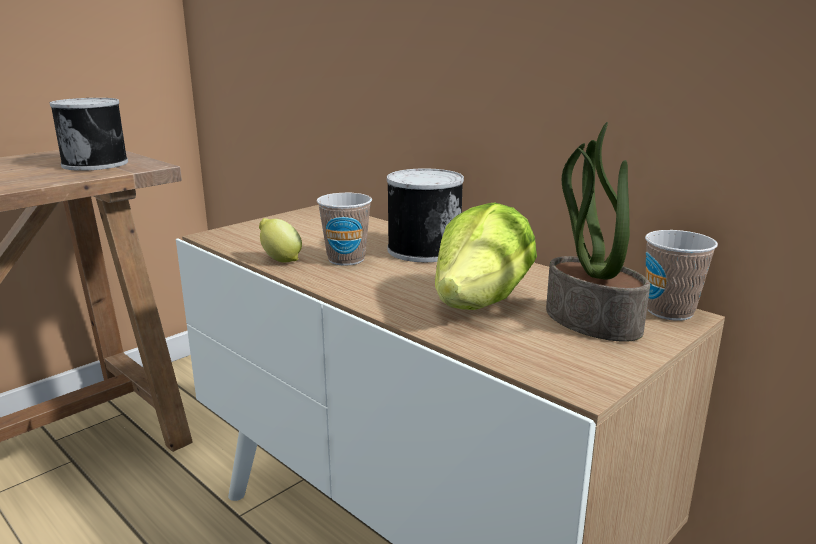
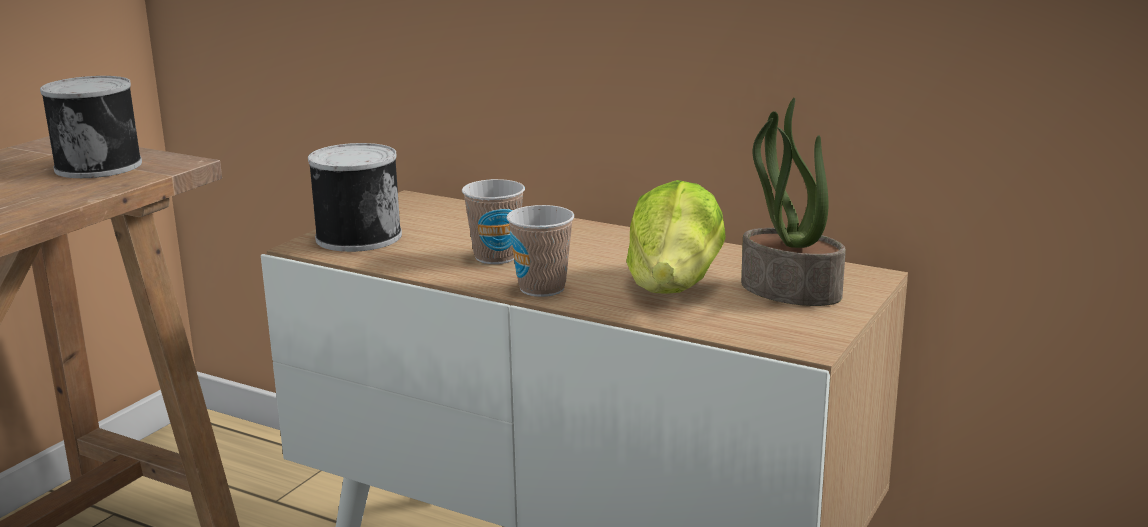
camera: 15 degrees left, 0 degrees up
(280, 260) = (420, 266): lemon -> none
(423, 249) = (572, 236): can -> can (357, 236)
(669, 311) = (857, 273): cup -> cup (542, 288)

